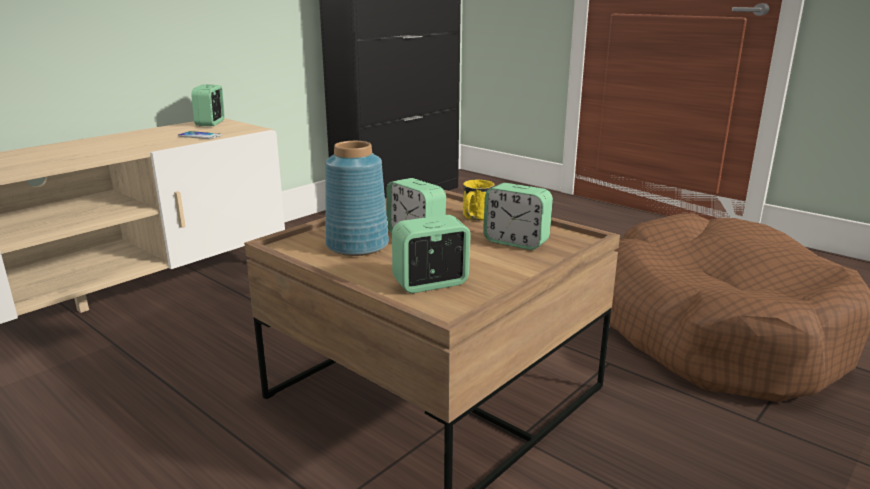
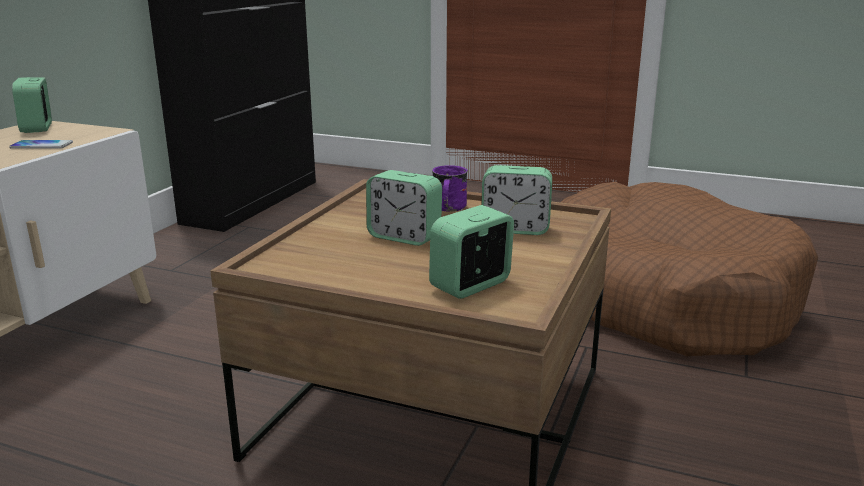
camera: 20 degrees left, 0 degrees up
(358, 245) = (349, 255): blue vase -> none
(474, 218) = (447, 209): yellow mug -> purple mug

